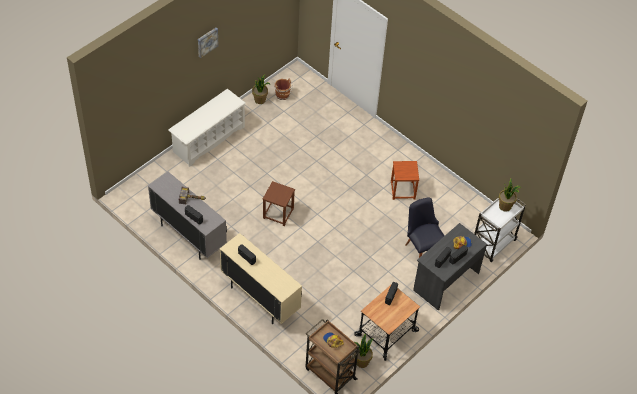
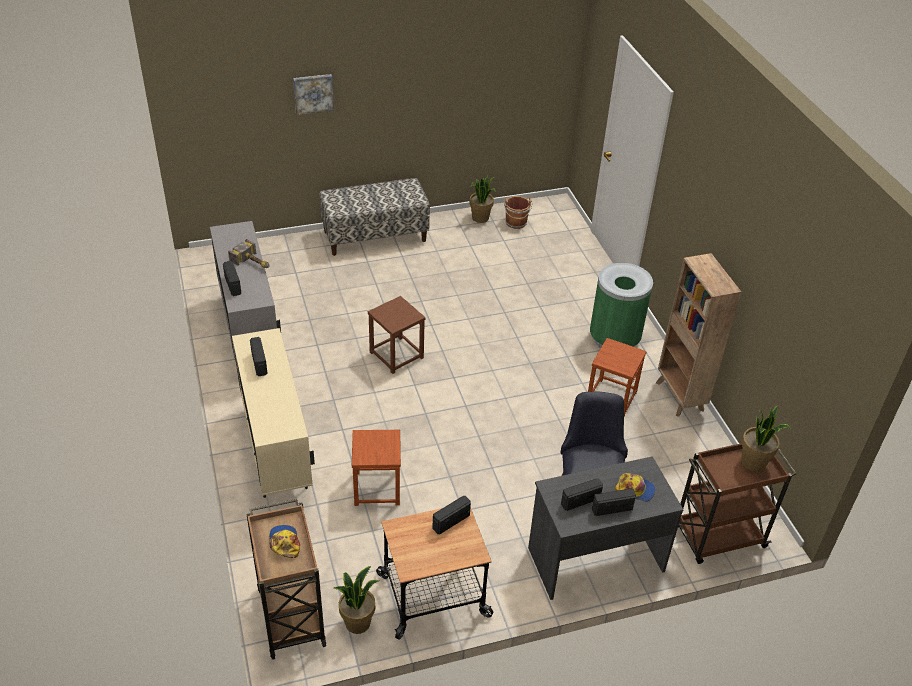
camera: 30 degrees right, 10 degrees down
(207, 42) = (394, 64): picture -> picture (313, 93)
(208, 139) = (375, 236): white shoe rack -> bench
(323, 293) = (377, 488): none -> brown stool
(383, 153) = (614, 339): none -> green trash can
(435, 175) = (680, 397): none -> brown bookcase
(492, 244) = (718, 537): white cart -> brown cart

